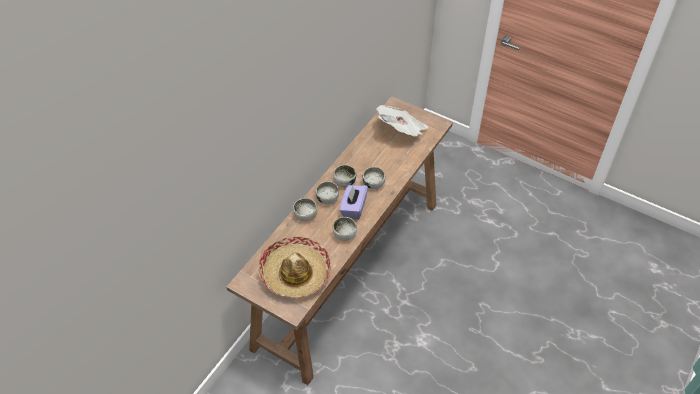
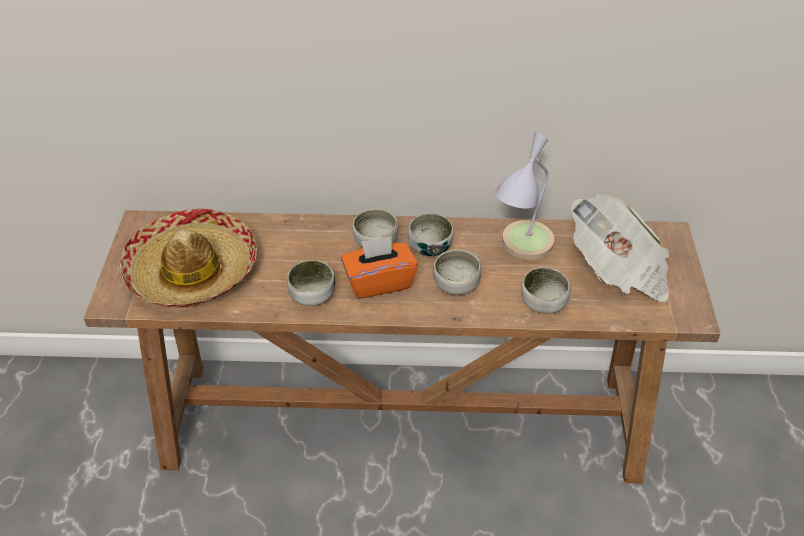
camera: 60 degrees right, 5 degrees down
(305, 215) = (320, 232): bowl -> bowl (543, 302)
(353, 208) = (379, 282): purple tissue box -> orange tissue box
(367, 153) = (520, 247): none -> table lamp

